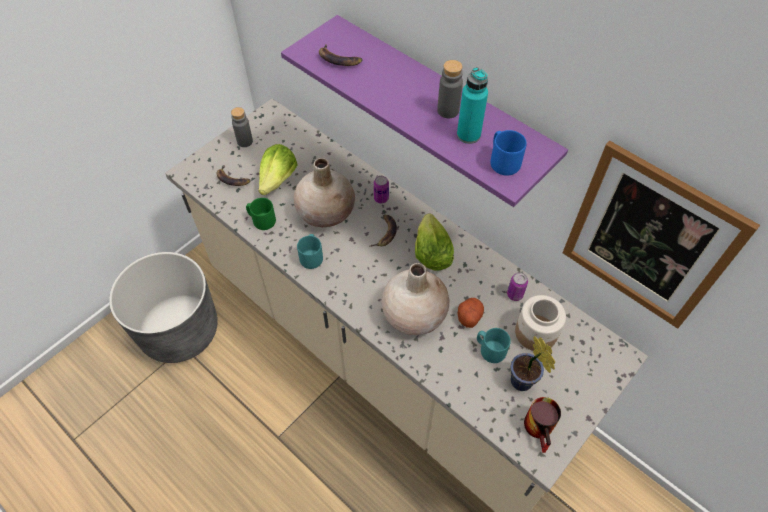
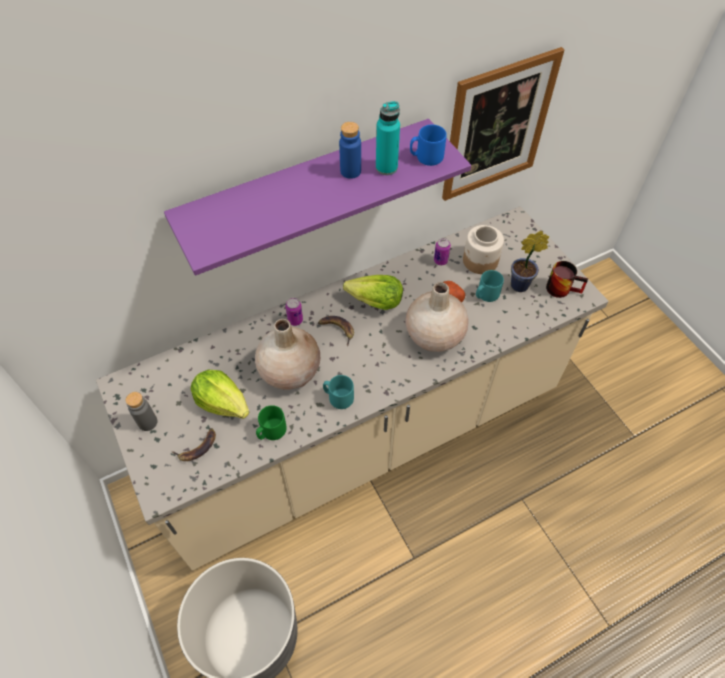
camera: 70 degrees left, 0 degrees up
(339, 59) = (236, 226): banana -> none
(448, 111) = (350, 171): grey bottle -> blue bottle

